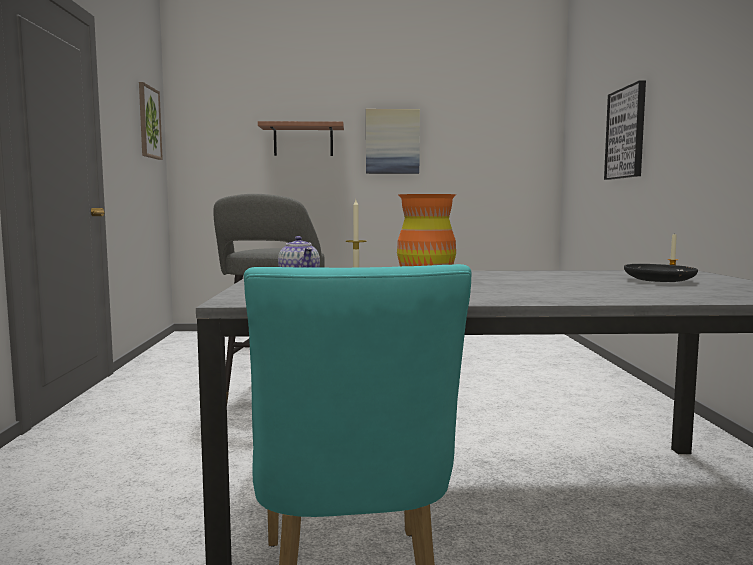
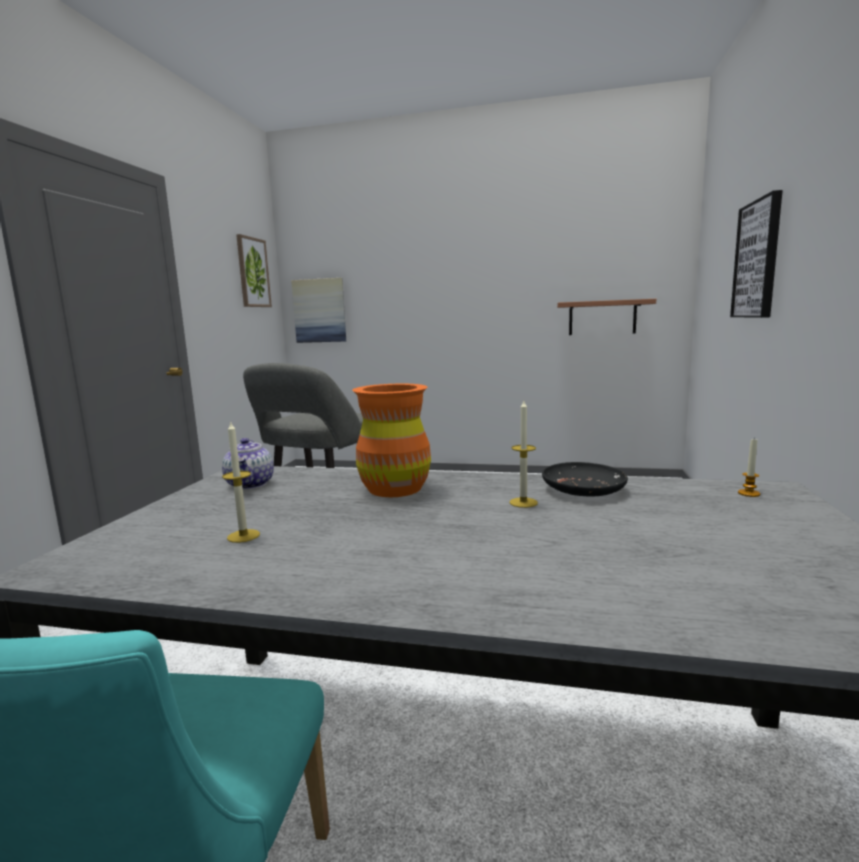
camera: 15 degrees right, 5 degrees up
(303, 140) = (406, 280): shelf -> shelf (602, 317)
(392, 141) = (497, 276): picture -> picture (319, 310)
(532, 277) = (523, 502): none -> candle
(659, 280) = (702, 525): black plate -> black plate (583, 489)

